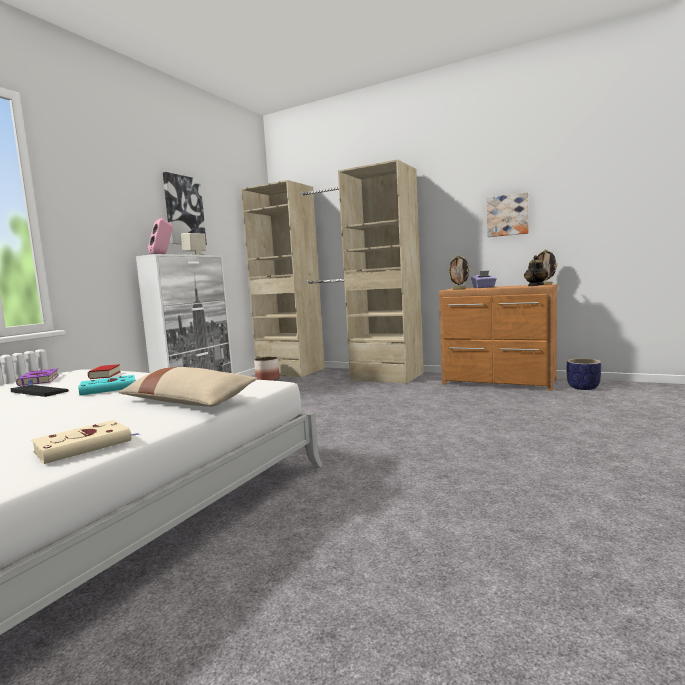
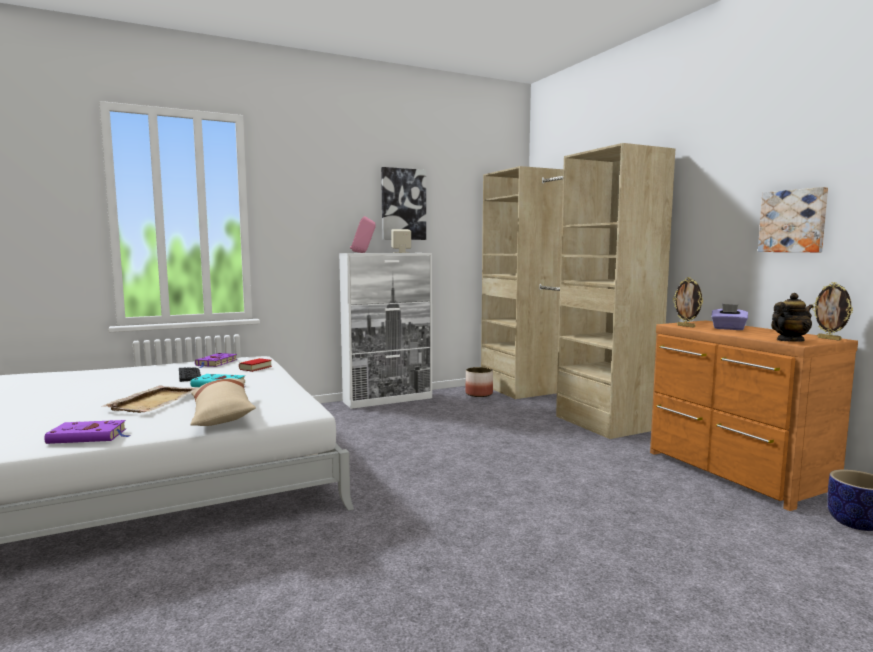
camera: 35 degrees right, 0 degrees up
(76, 410) = (155, 401): none -> beige tray
(86, 446) = (90, 436): beige book -> purple book

